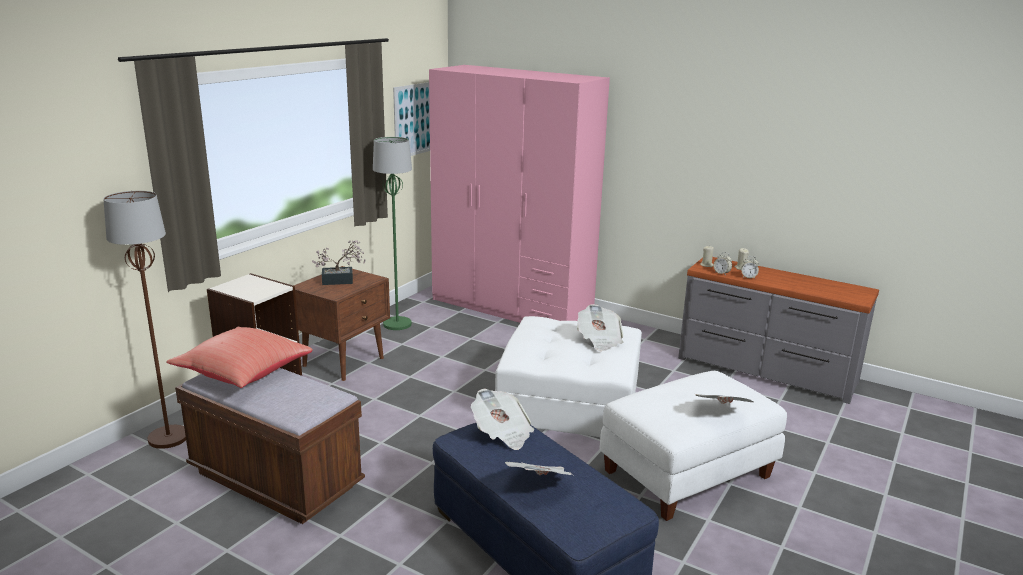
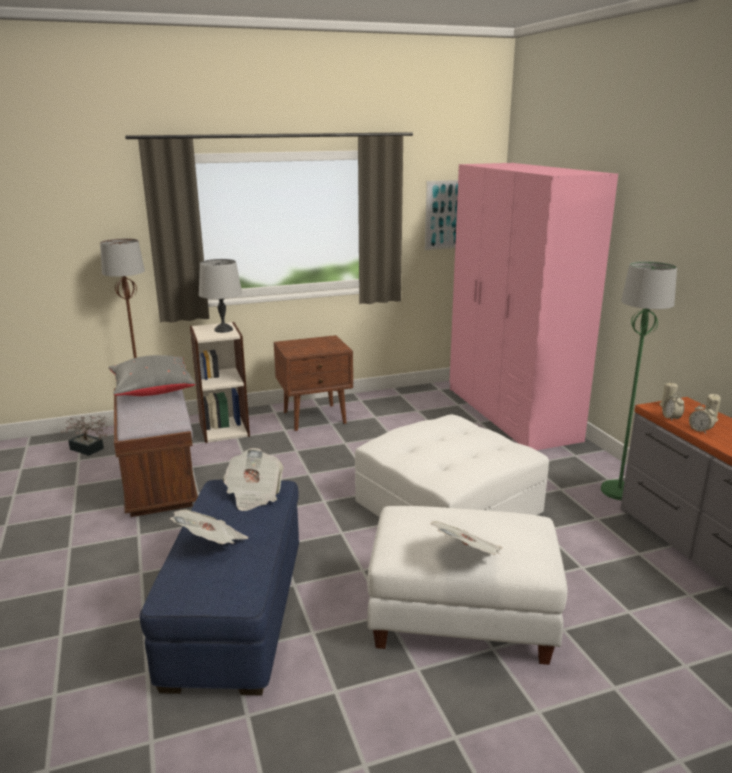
camera: 40 degrees right, 0 degrees up
(242, 374) = (152, 391): red pillow -> grey pillow
(260, 284) = (224, 330): none -> grey table lamp
(342, 281) = (316, 345): potted plant -> potted plant (89, 450)
(397, 324) = (393, 401): green floor lamp -> green floor lamp (619, 491)
(599, 340) = (475, 451): newspaper -> none

